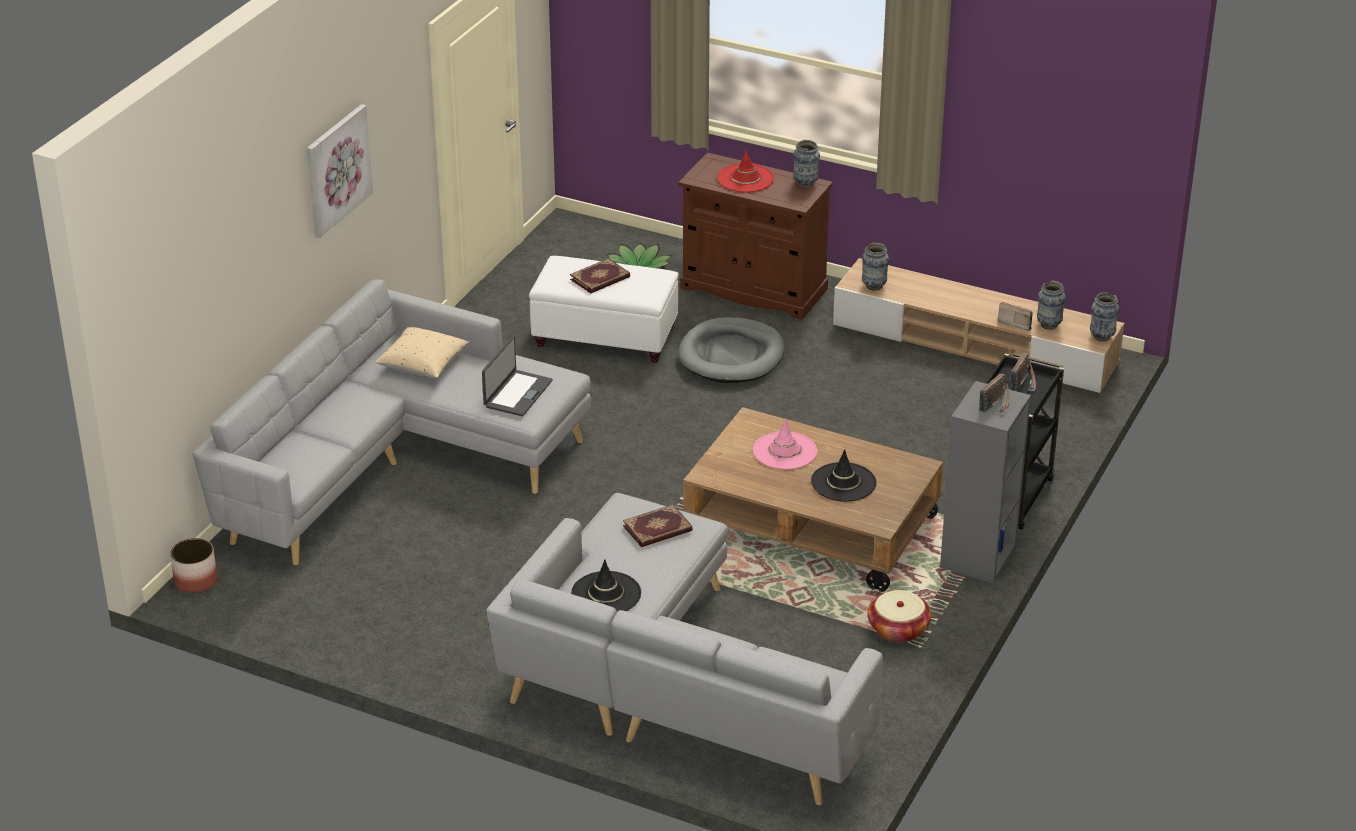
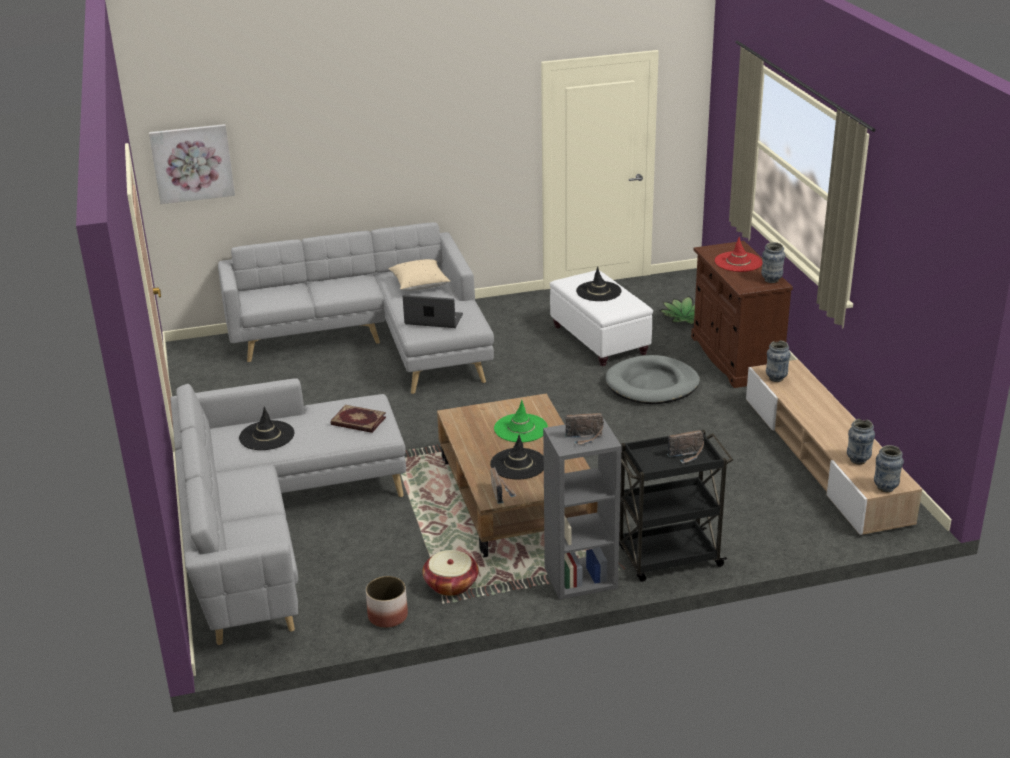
camera: 50 degrees right, 5 degrees down
(196, 581) = (199, 344): planter -> planter (388, 616)
(337, 169) = (410, 128): picture -> picture (192, 163)
(517, 393) = (433, 320): laptop -> laptop turned 150 degrees counterclockwise
(600, 279) = (598, 291): book -> black hat
(785, 451) = (520, 428): pink hat -> green hat
(1015, 323) = (834, 446): radio -> radio (502, 493)

